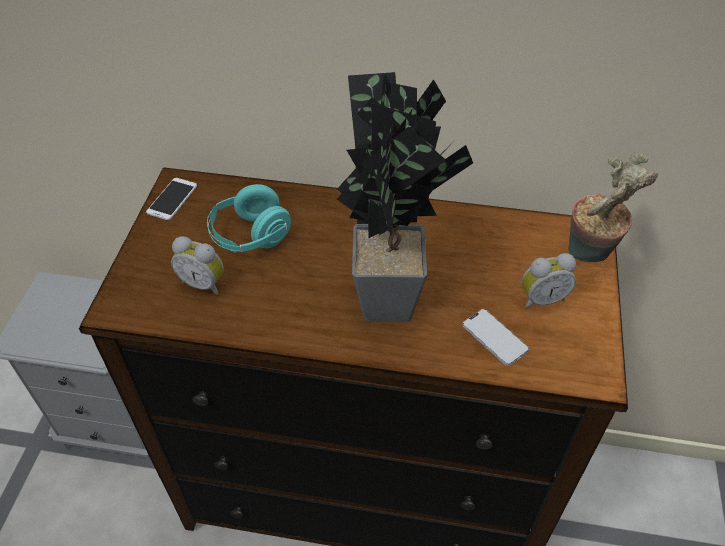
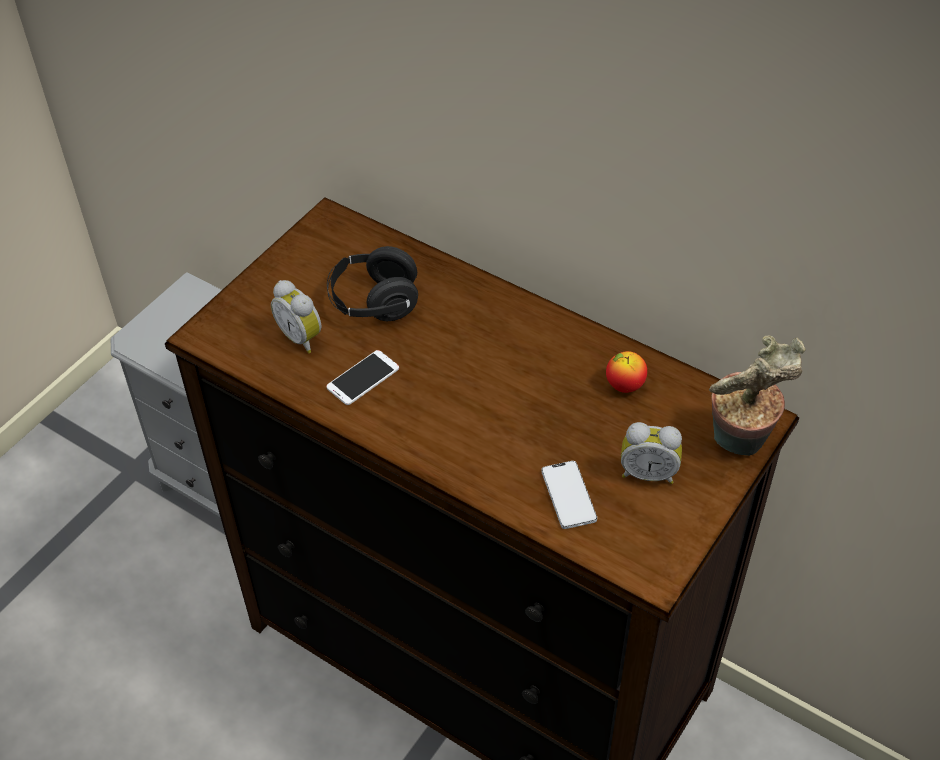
camera: 25 degrees right, 0 degrees up
(172, 199) = (315, 236): phone -> phone (363, 378)
(250, 236) = (374, 302): turquoise headphones -> black headphones
(392, 294) = (487, 413): potted plant -> none
(482, 238) = (624, 385): none -> apple

